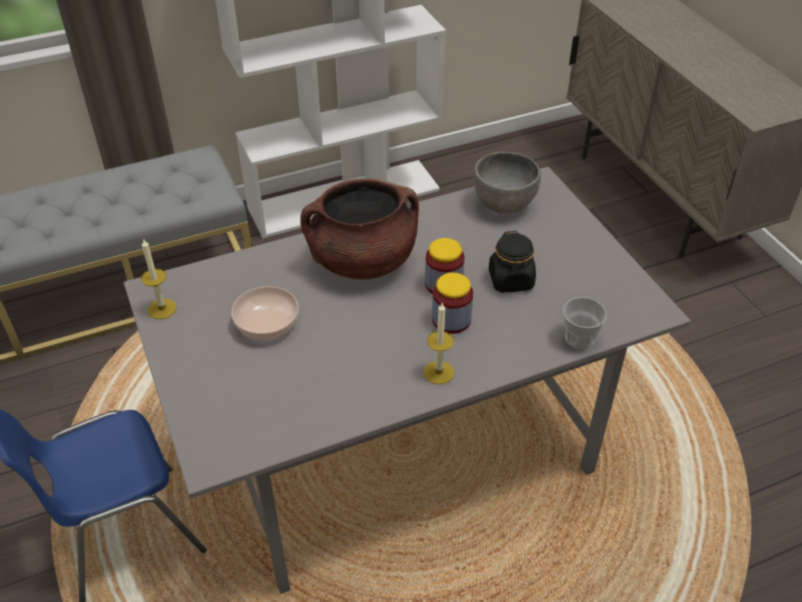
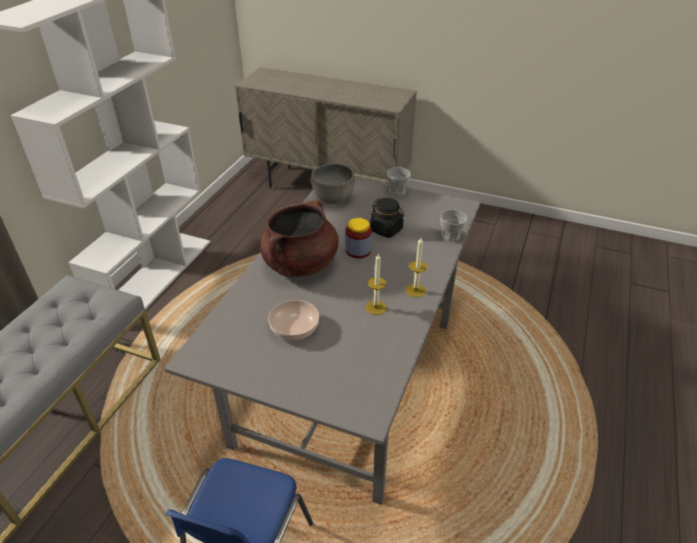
camera: 45 degrees left, 5 degrees down
(162, 309) = (216, 364): candle -> candle (376, 307)
(451, 319) = (386, 264): jar -> none
(596, 240) = (397, 191): none -> cup

